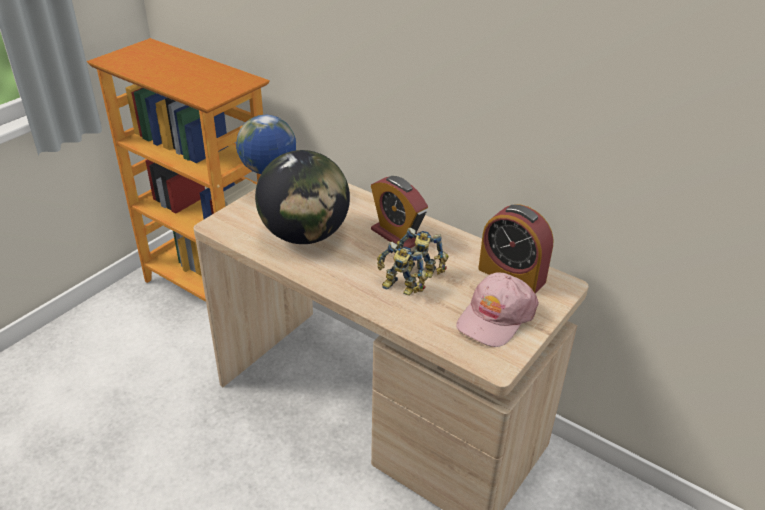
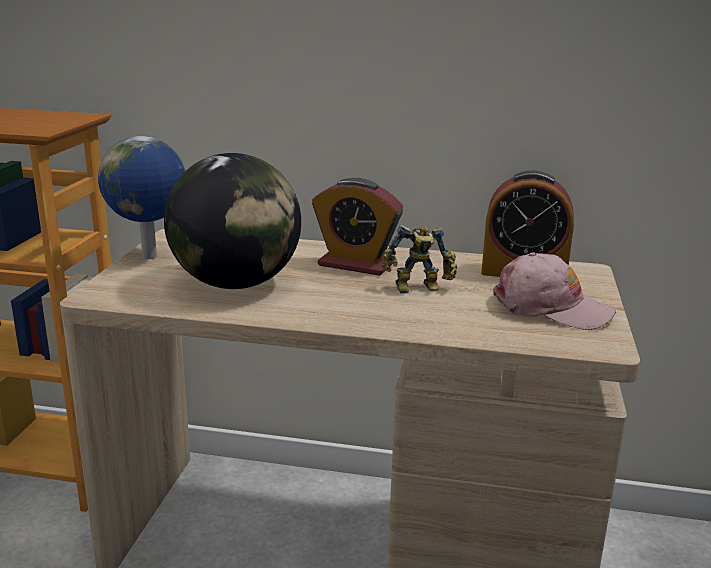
camera: 25 degrees left, 15 degrees down
(399, 288) = (412, 306): toy robot -> none
(495, 317) = (550, 308): pink cap -> pink cap turned 75 degrees counterclockwise

